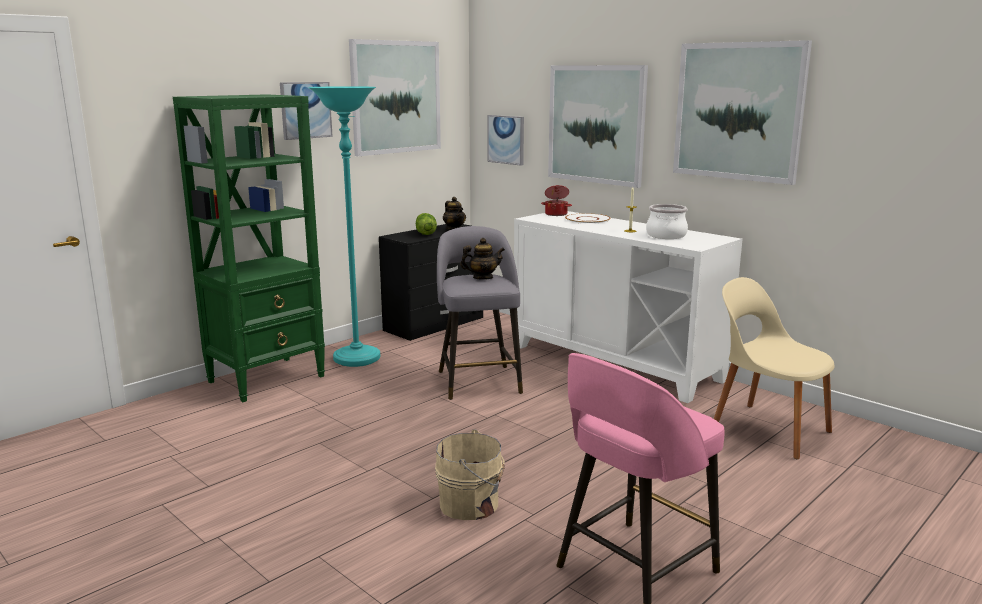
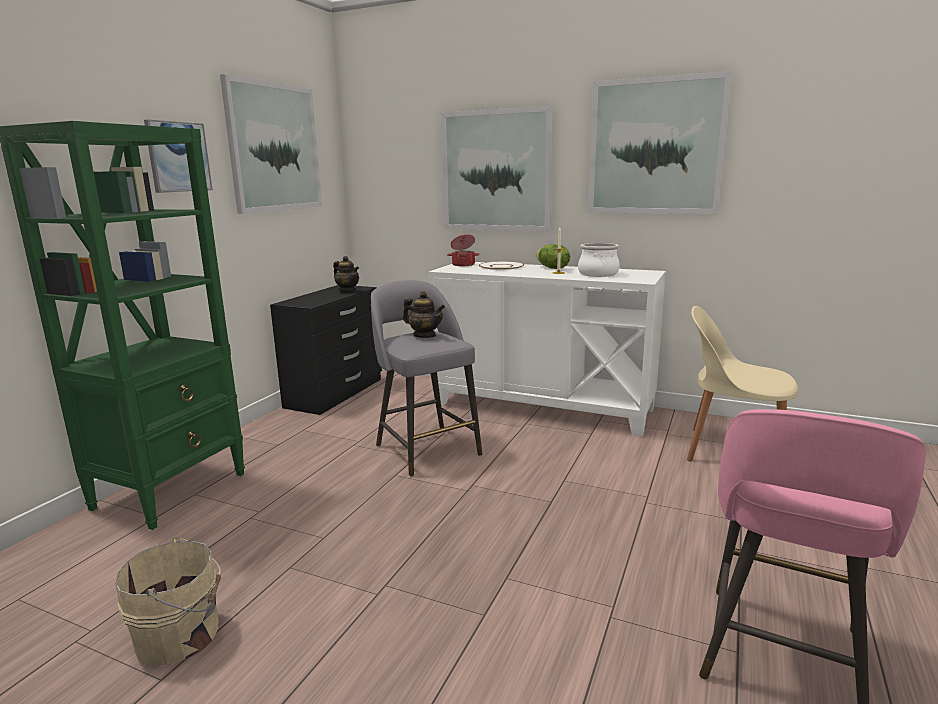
camera: 20 degrees left, 0 degrees up
(357, 359) = (272, 445): turquoise floor lamp -> none
(425, 234) = (320, 297): lettuce -> lettuce (552, 268)
(472, 504) = (536, 611): beige bucket -> beige bucket (182, 635)
(482, 278) = (424, 335): teapot -> teapot turned 60 degrees clockwise
(506, 139) = (390, 194): picture -> none

